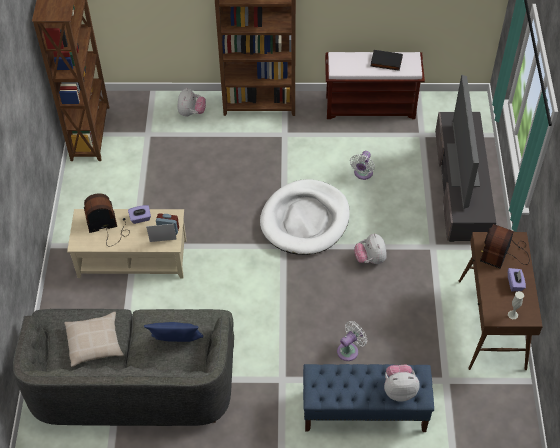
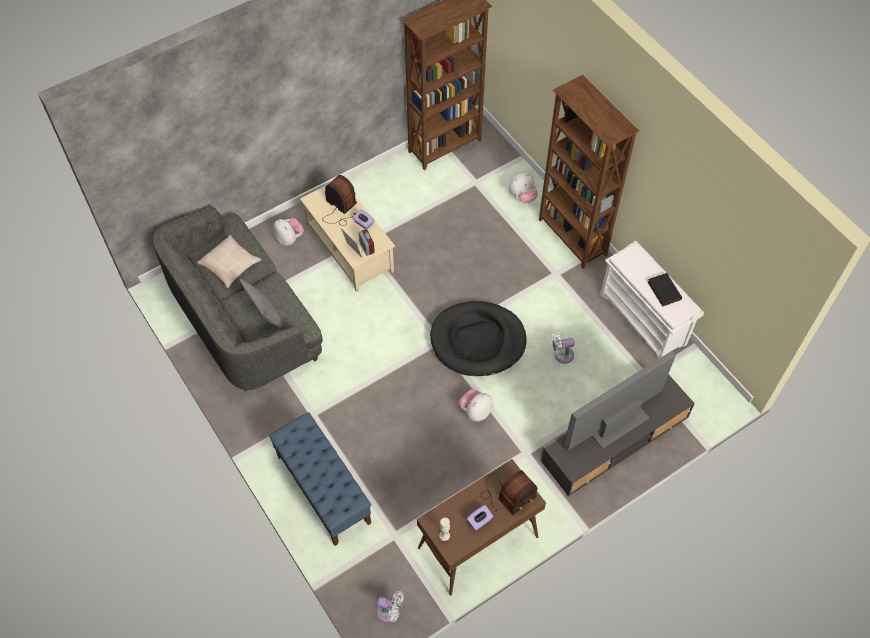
camera: 55 degrees right, 5 degrees up
(176, 343) = (265, 315): blue pillow -> grey pillow
(305, 220) = (478, 341): white dog bed -> black dog bed
(349, 350) = (373, 446): white fan -> white fan (389, 612)
(371, 107) = (644, 319): brown bench -> white bench
(399, 390) = (329, 493): plush toy -> plush toy (289, 239)
(504, 253) = (507, 495): radio -> radio turned 150 degrees clockwise

